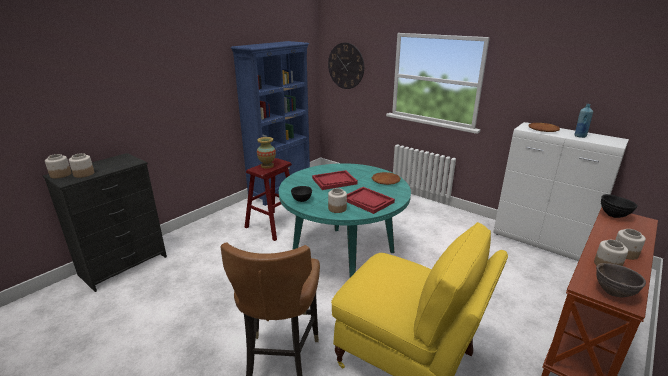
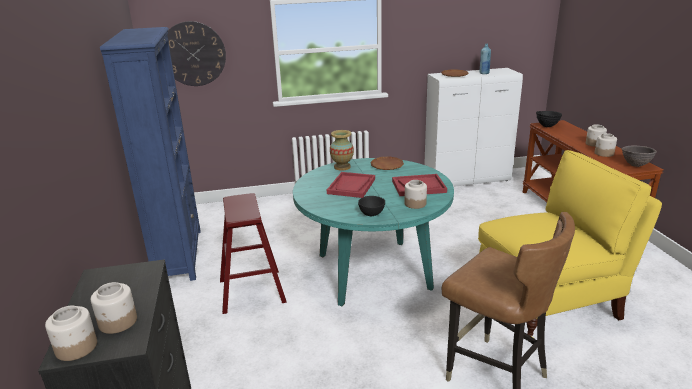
camera: 50 degrees left, 0 degrees up
(267, 166) = (239, 208): vase -> vase (342, 167)

